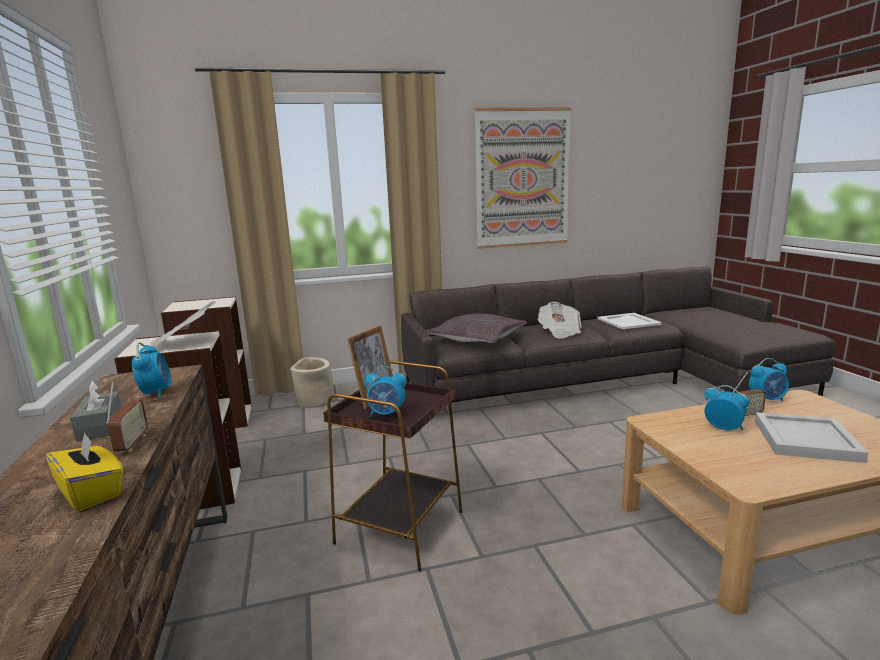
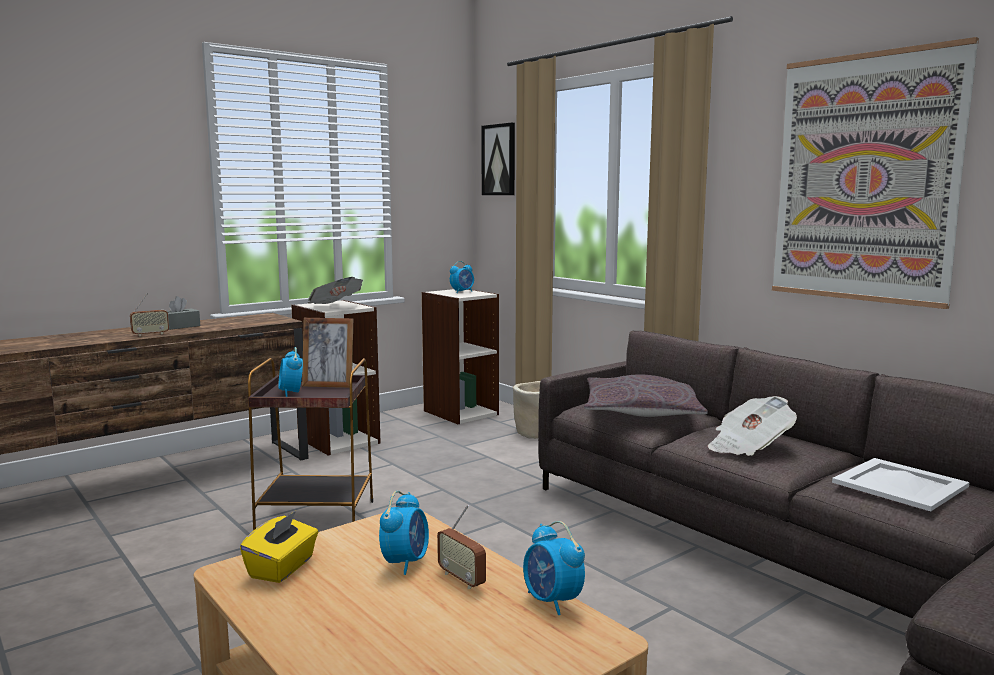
camera: 65 degrees right, 5 degrees down
(91, 492) = (88, 340): yellow tissue box -> yellow tissue box (282, 568)
(156, 393) = (237, 324): alarm clock -> alarm clock (462, 292)
(176, 167) = (499, 160): none -> picture
(807, 441) = (384, 622): white tray -> none

